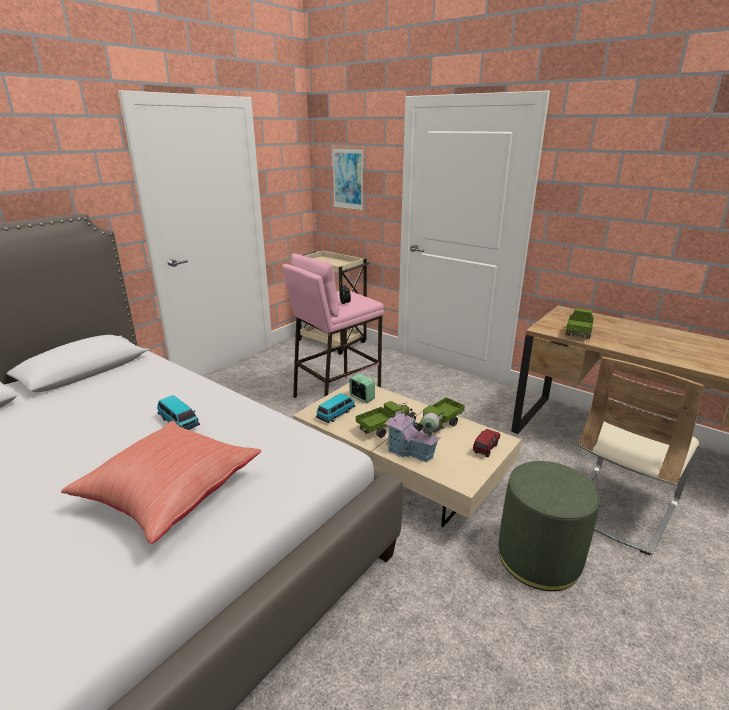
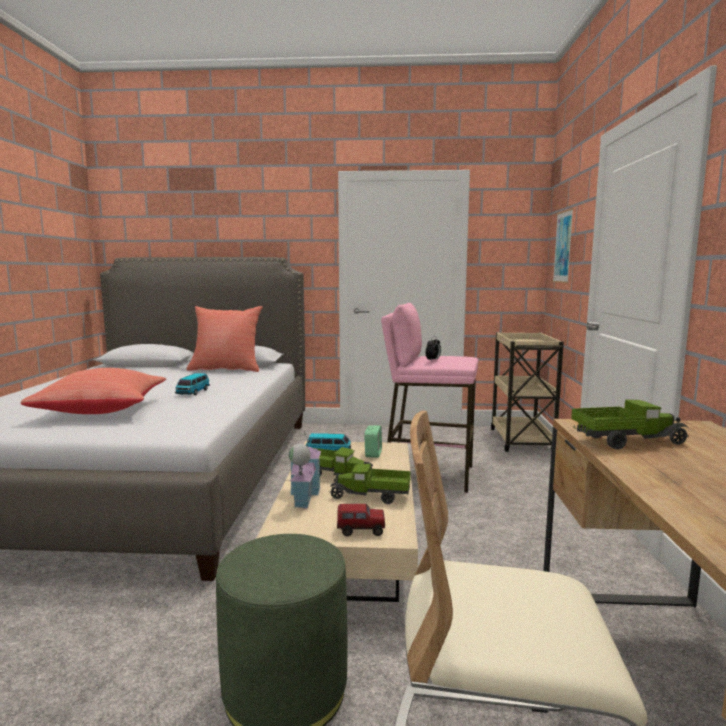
camera: 55 degrees right, 15 degrees down
(96, 380) = (226, 369): none -> red pillow

